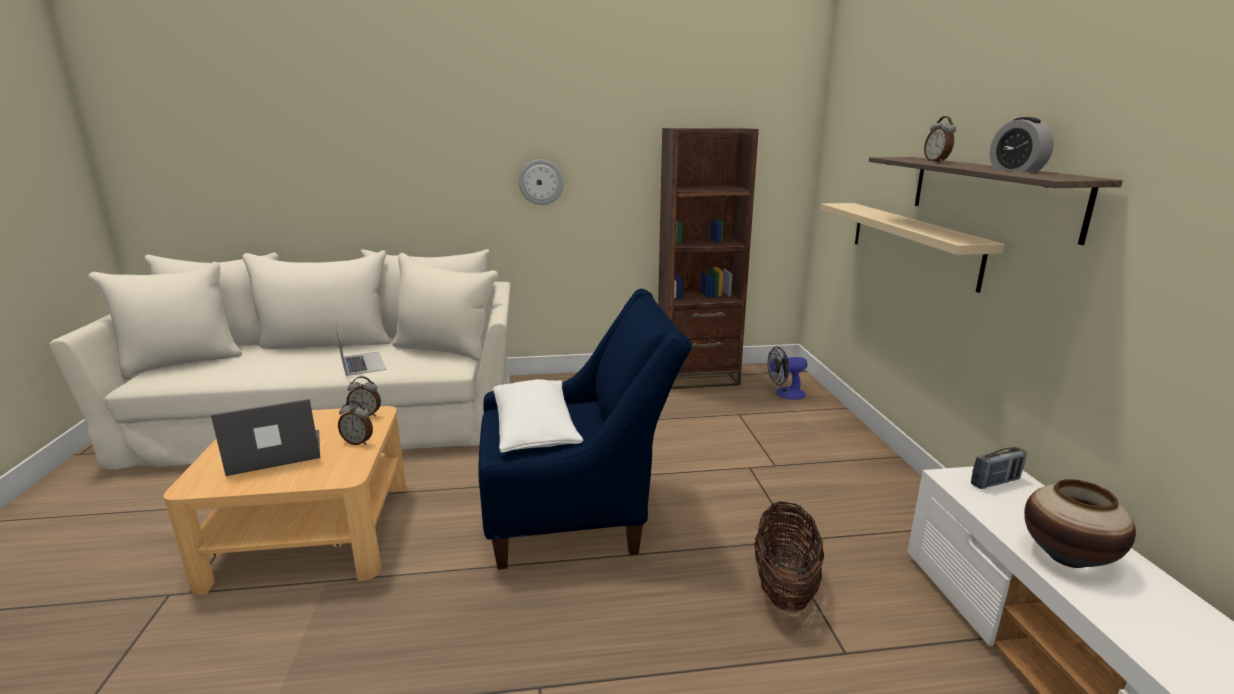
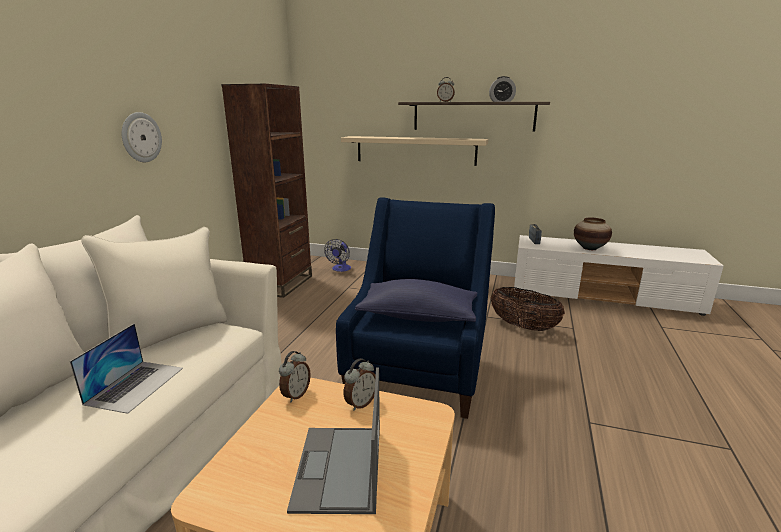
camera: 65 degrees left, 0 degrees up
(362, 363) = (136, 385): laptop -> laptop turned 105 degrees clockwise
(535, 431) = (418, 316): white pillow -> blue pillow

